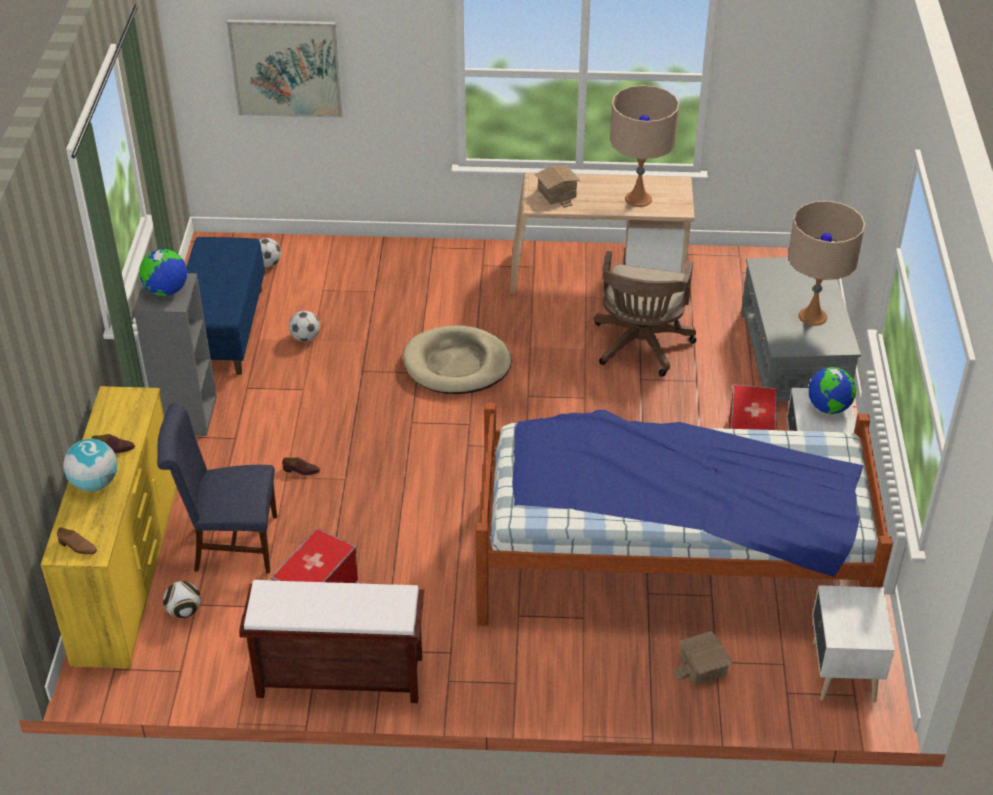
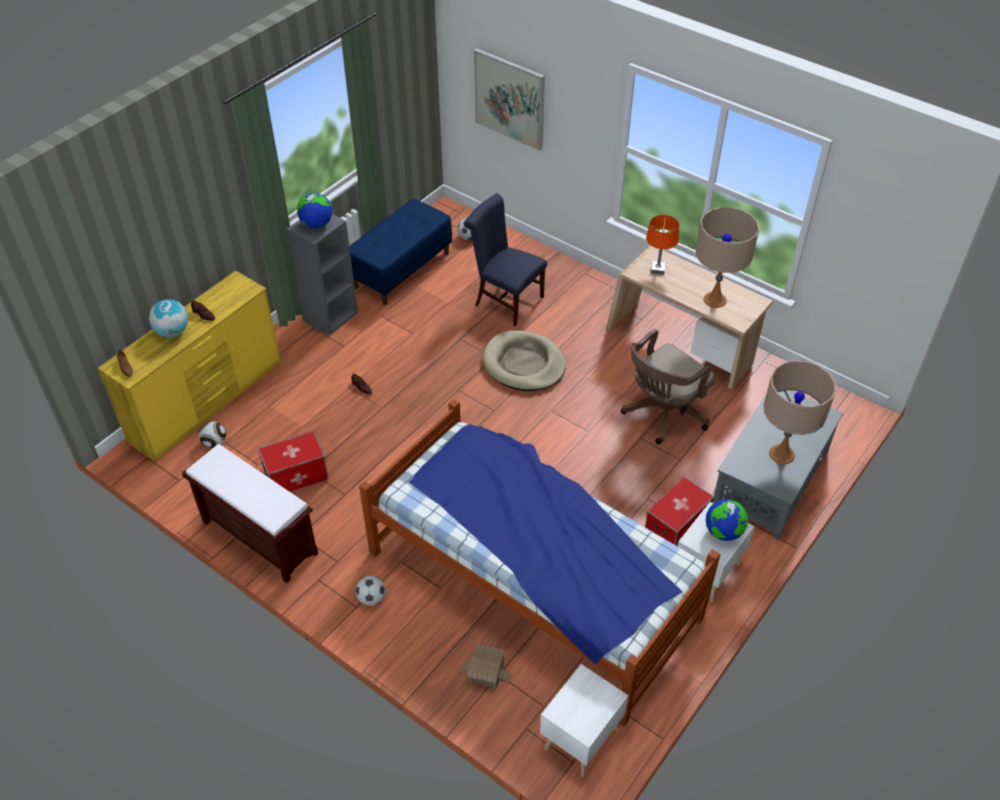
camera: 35 degrees right, 5 degrees up
(229, 544) = (277, 413): blue chair -> blue chair (505, 300)
(305, 337) = (445, 299): football -> football (371, 598)
(556, 193) = (657, 269): toy house -> orange table lamp

